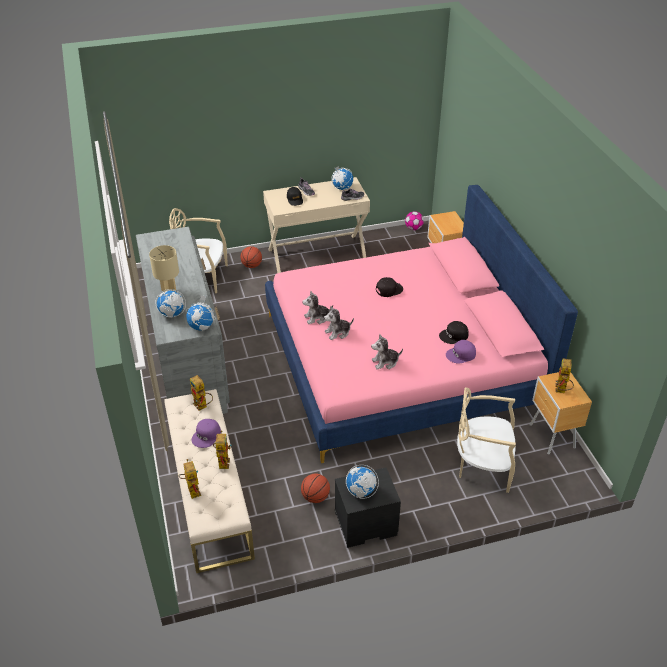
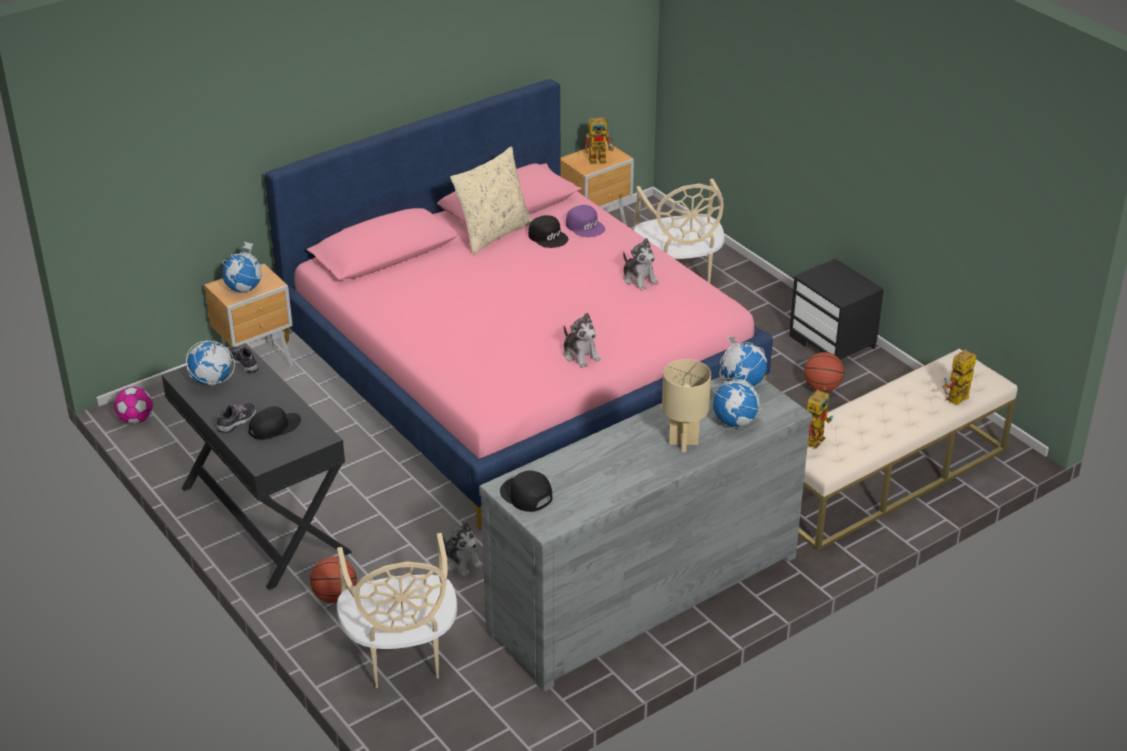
camera: 110 degrees left, 5 degrees down
(206, 436) = (863, 417): purple cap -> none
(223, 460) = (891, 391): toy robot -> none
(317, 254) = (263, 520): beige desk -> black desk
(338, 332) = (602, 330): plush toy -> plush toy (461, 562)
(361, 491) = (845, 285): globe -> globe (244, 289)
(388, 289) = (473, 304): black cap -> black cap (525, 495)
(467, 314) = (493, 234): none -> beige pillow

